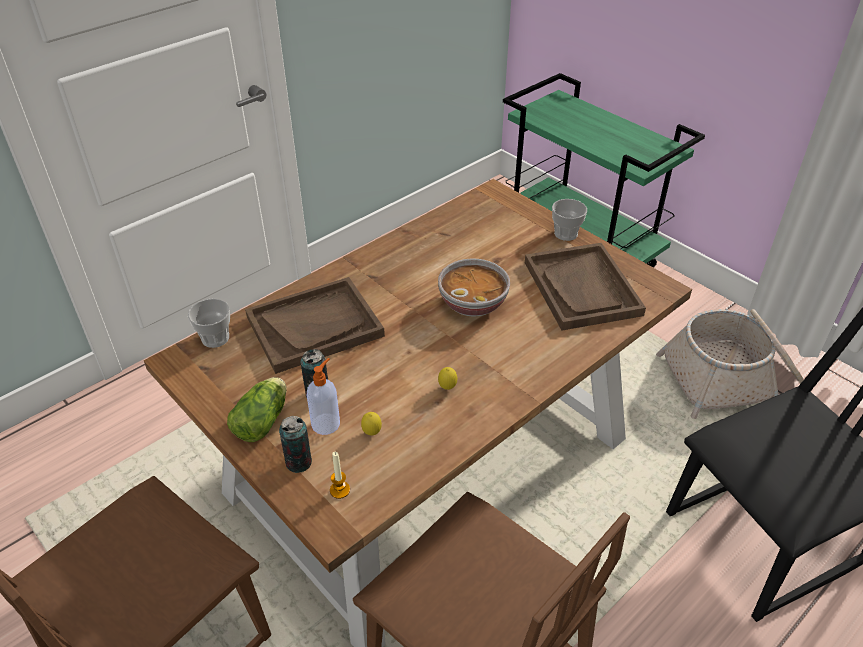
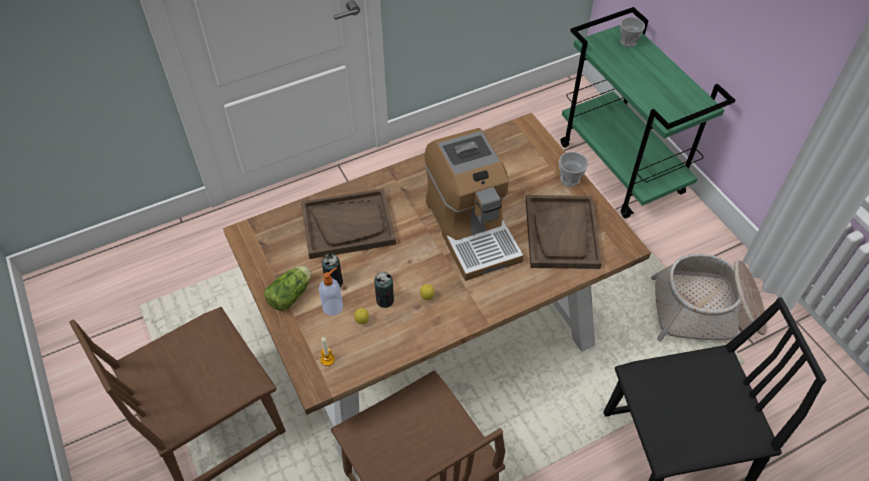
camera: 15 degrees right, 10 degrees up
(215, 338) = (275, 220): cup -> cup (628, 42)
(298, 462) = (306, 332): can -> can (385, 300)
(473, 303) = (471, 229): bowl -> coffee machine

